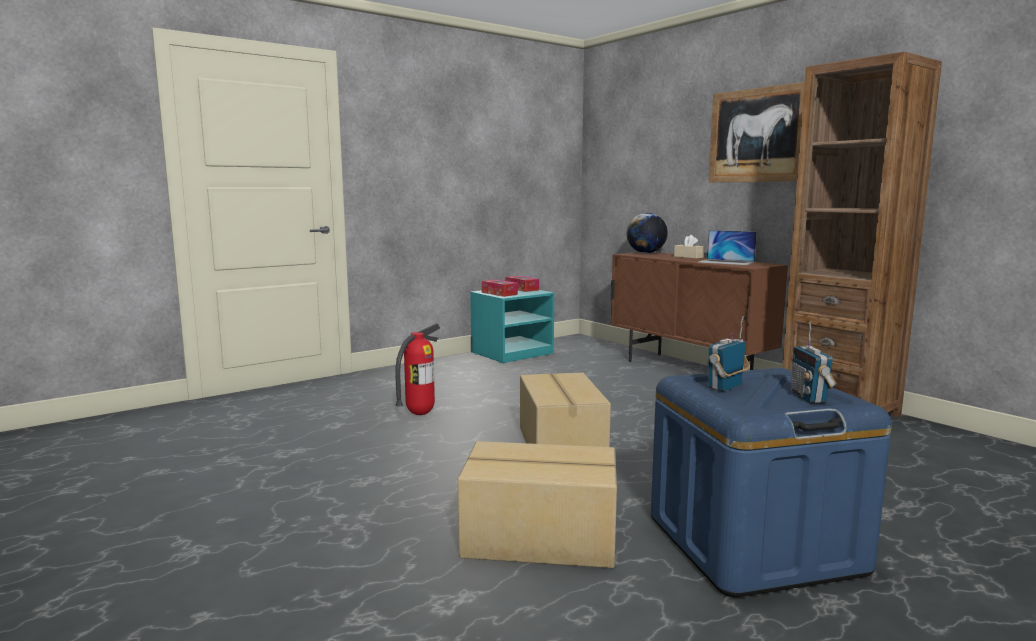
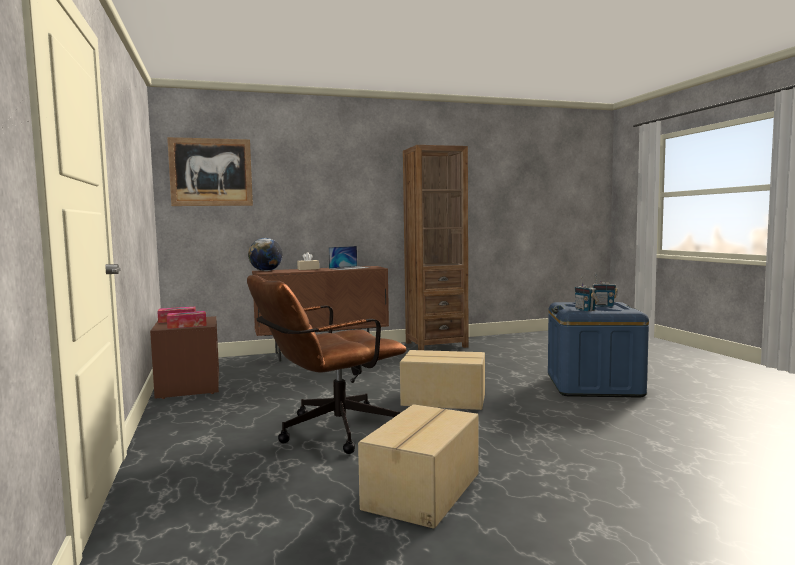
camera: 70 degrees left, 5 degrees down
(420, 414) = (329, 432): fire extinguisher -> brown office chair
(512, 353) = (188, 387): turquoise nightstand -> brown nightstand
(540, 539) = (586, 420): cardboard box -> cardboard box (424, 491)
(757, 135) = (344, 181): picture -> picture (211, 172)

